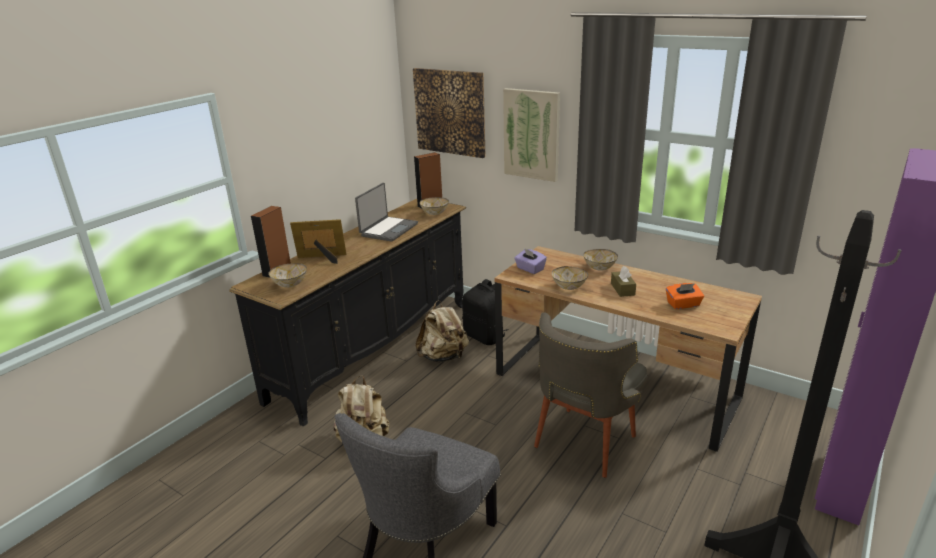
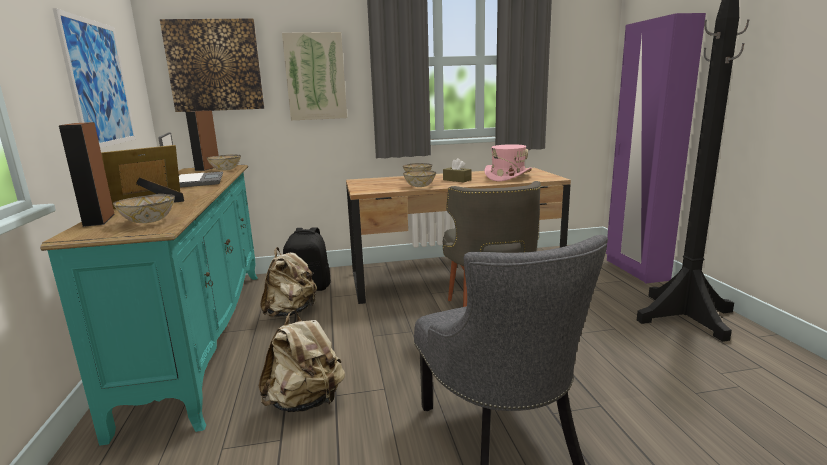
camera: 45 degrees left, 10 degrees down
(334, 145) = (99, 84): none -> picture
(375, 350) = (205, 335): black dresser -> turquoise dresser
(530, 269) = (368, 187): purple tissue box -> none
(683, 305) = (507, 177): orange tissue box -> pink hat

